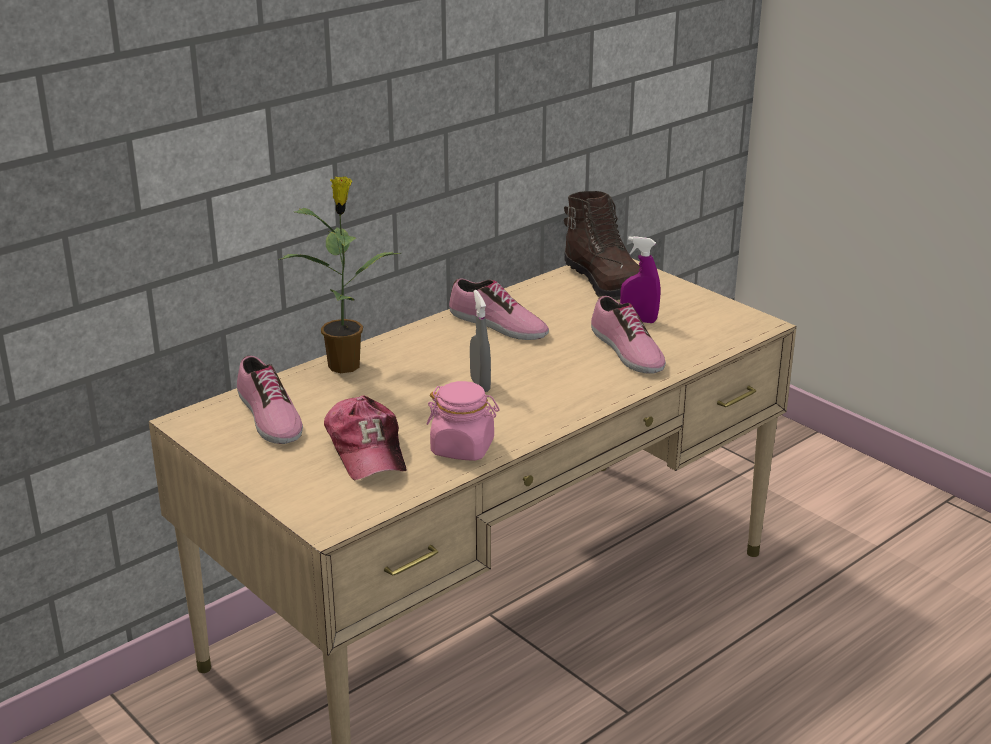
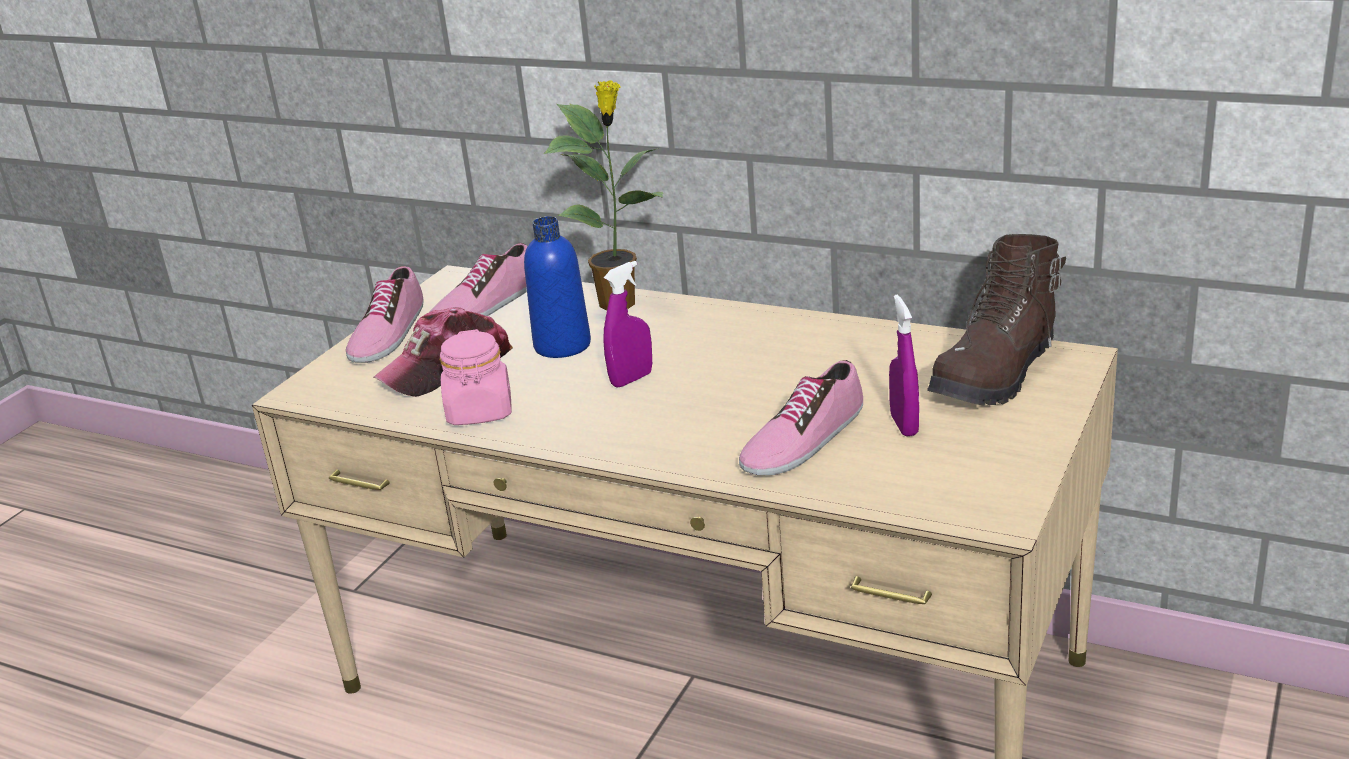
camera: 70 degrees right, 0 degrees up
(391, 399) = (562, 345): none -> blue bottle
(480, 384) = (632, 379): grey spray bottle -> purple spray bottle
(497, 325) = (793, 346): shoe -> shoe (387, 333)

